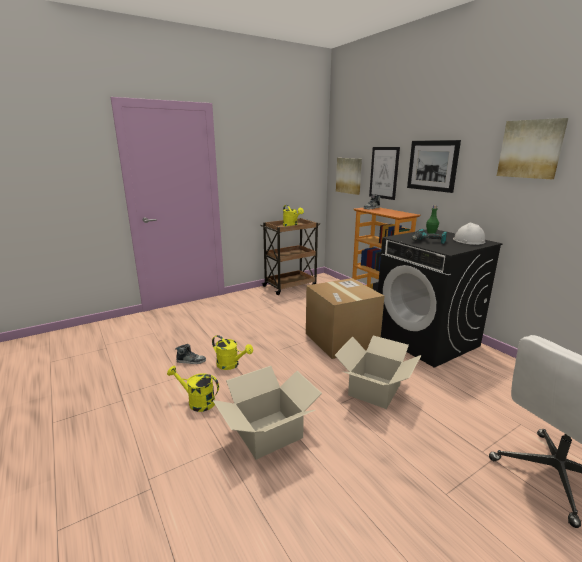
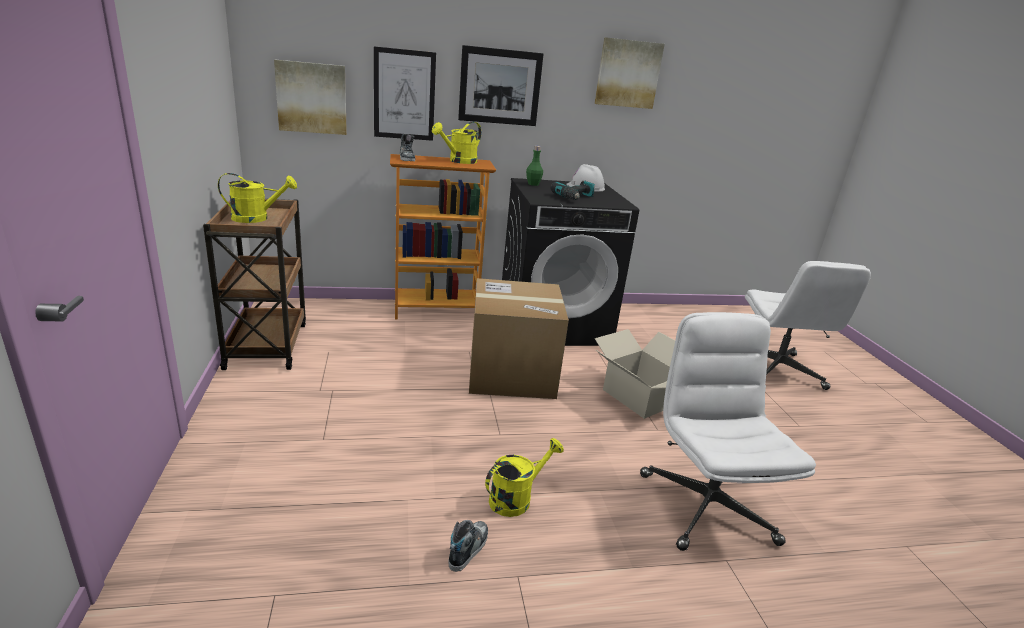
camera: 70 degrees left, 5 degrees up
(197, 402) = (611, 566): yellow watering can -> yellow watering can (459, 161)
(269, 433) = (705, 506): cardboard box -> white office chair

